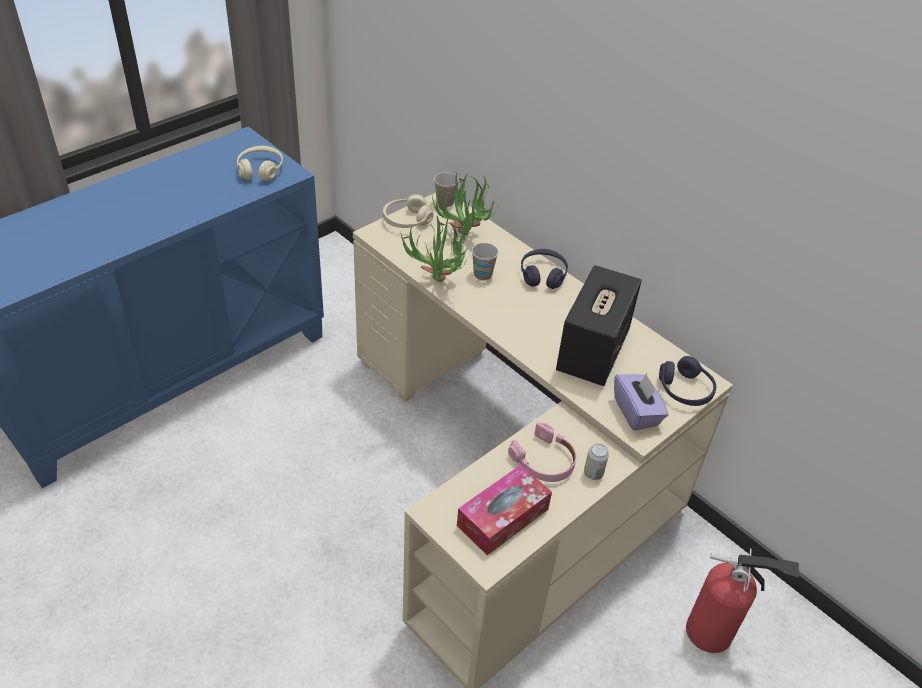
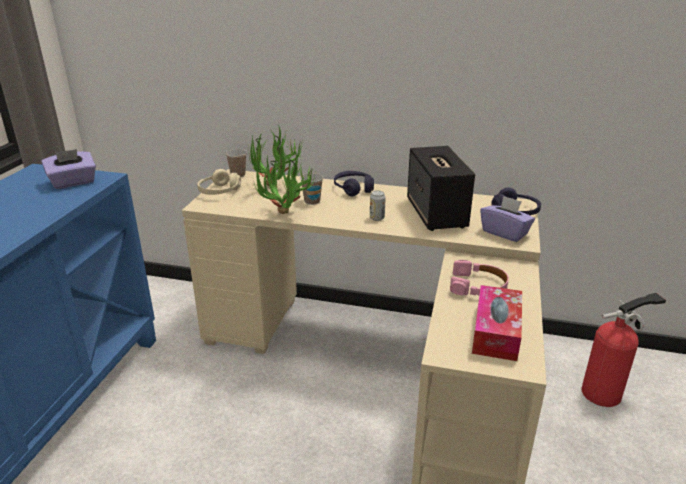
camera: 30 degrees left, 15 degrees down
(260, 170) = (73, 182): beige headphones -> purple tissue box
(593, 473) = (517, 279): can -> can (377, 218)

